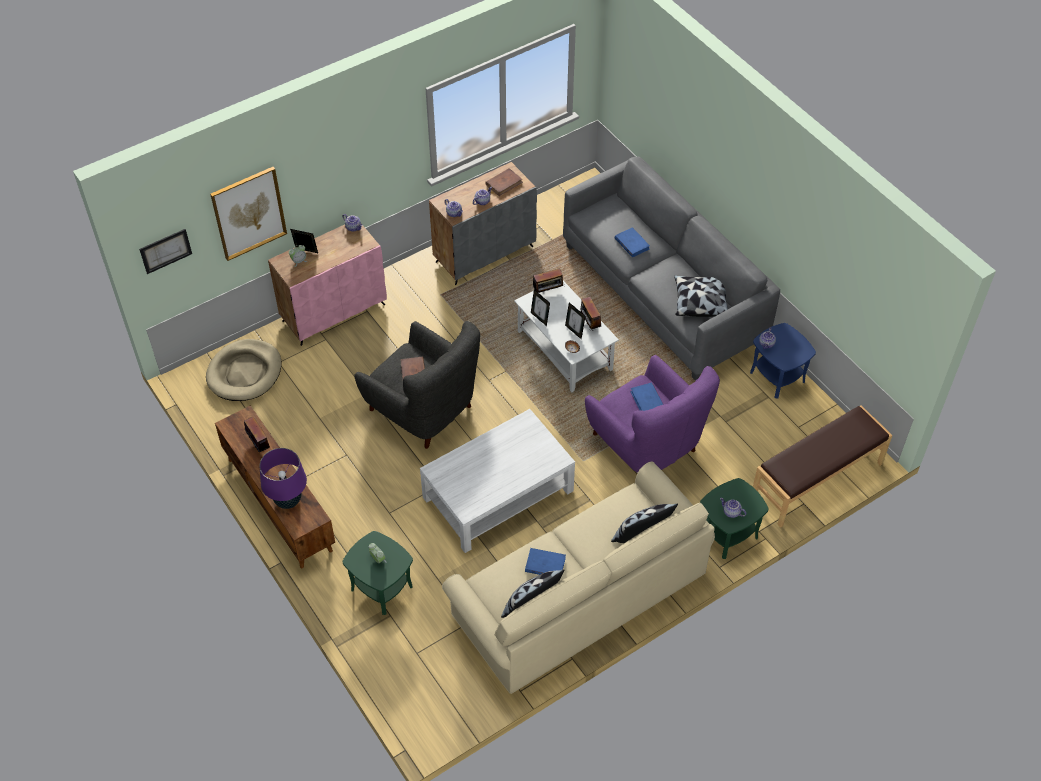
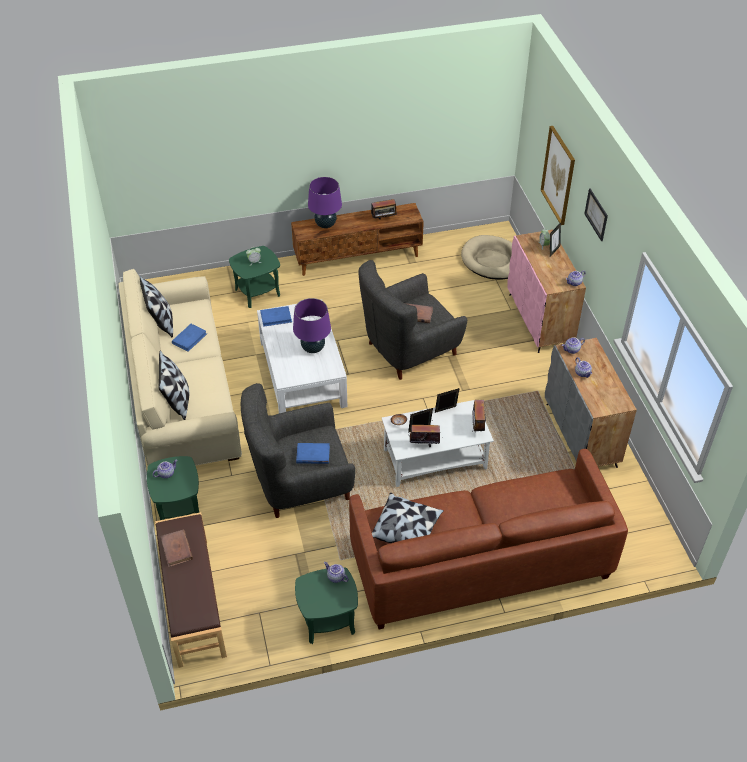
camera: 110 degrees right, 5 degrees down
(165, 251) = (531, 132): picture -> picture (596, 214)
(502, 450) = (313, 348): none -> purple table lamp
(504, 183) = (604, 395): brown book -> brown book (177, 549)
(631, 244) = (509, 499): blue book -> blue book (276, 317)
(646, 445) = (300, 484): purple armchair -> grey armchair
(663, 293) = (480, 562): grey sofa -> brown sofa
(777, 377) = (327, 621): blue side table -> green side table

